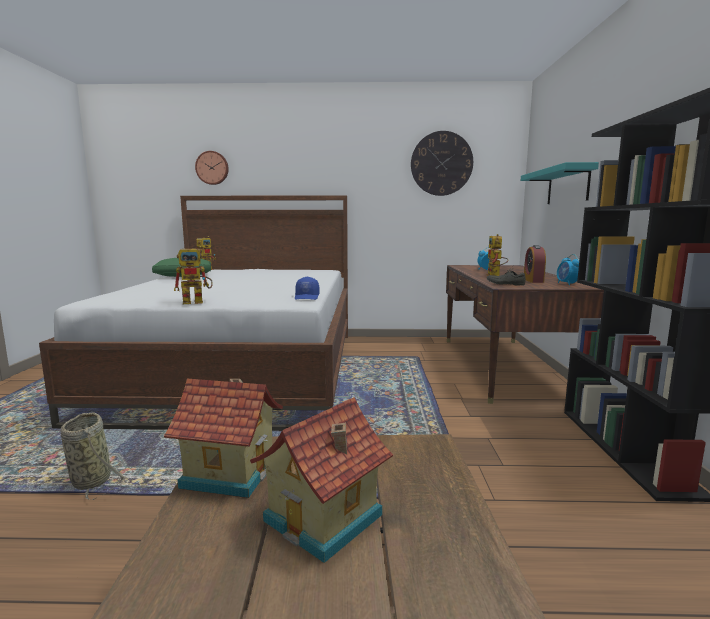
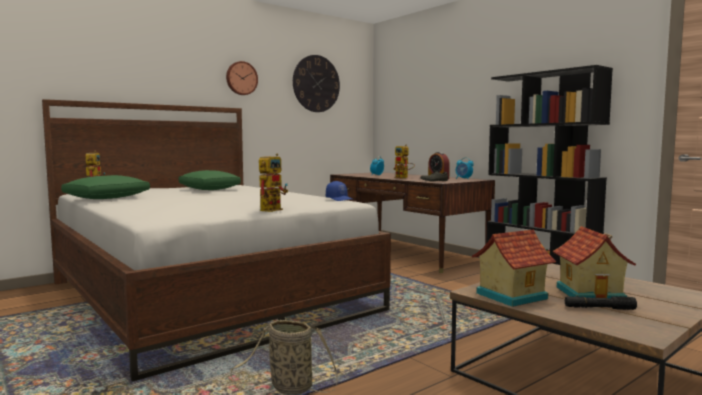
camera: 40 degrees left, 5 degrees down
(212, 168) = (84, 68): wall clock -> wall clock (241, 78)
(245, 551) = (599, 308): none -> black flashlight
(283, 273) = (209, 189): none -> green pillow
(567, 186) = (435, 109): turquoise shelf -> none

